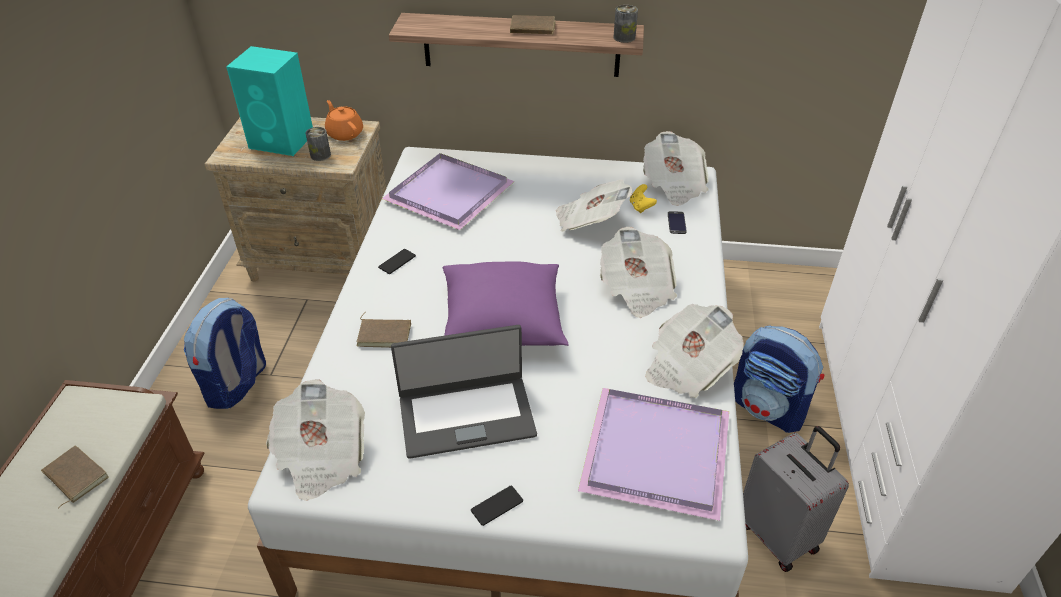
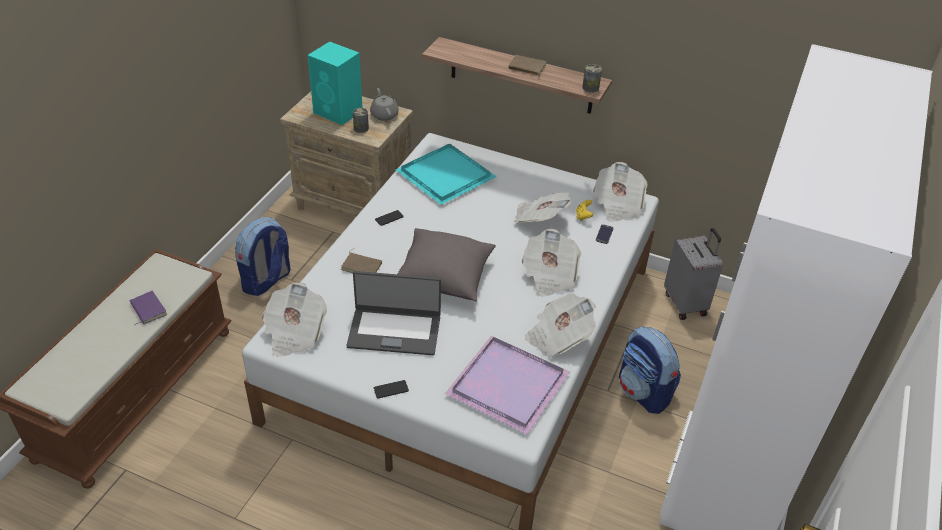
camera: 15 degrees right, 0 degrees up
(74, 477) = (147, 309): brown book -> purple book
(345, 133) = (384, 115): orange teapot -> grey teapot
(446, 194) = (443, 175): purple tray -> turquoise tray
(502, 324) = (444, 277): purple pillow -> grey pillow
(778, 535) = (606, 478): grey suitcase -> grey suitcase (686, 303)

